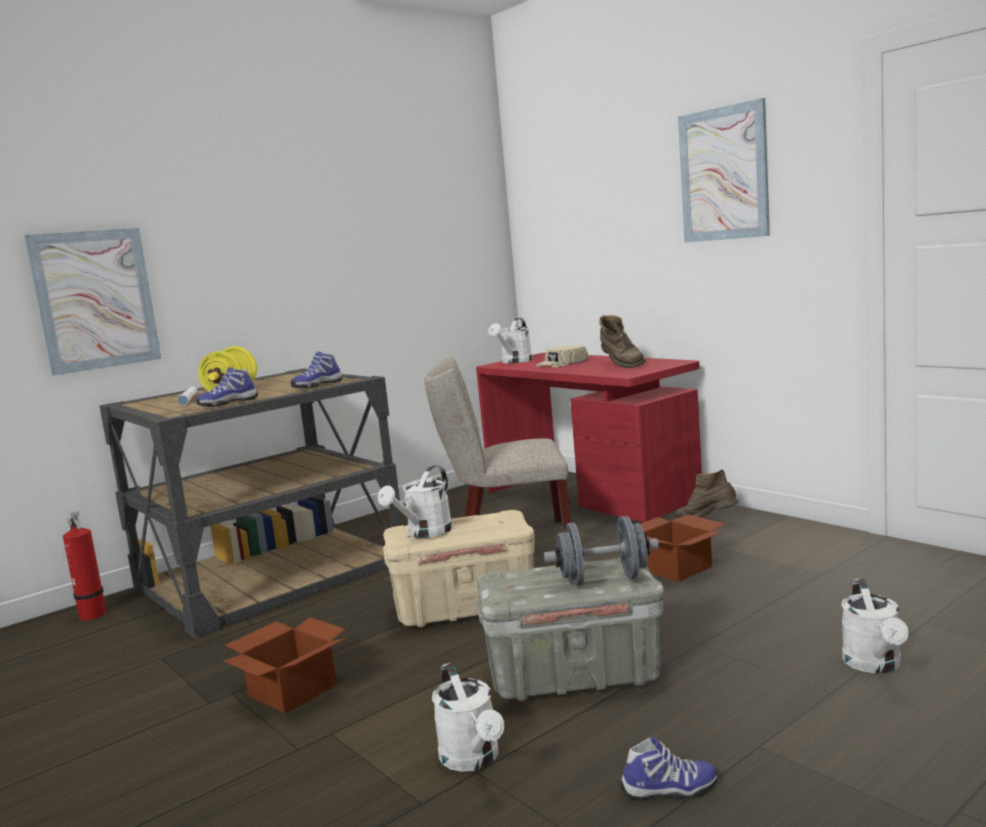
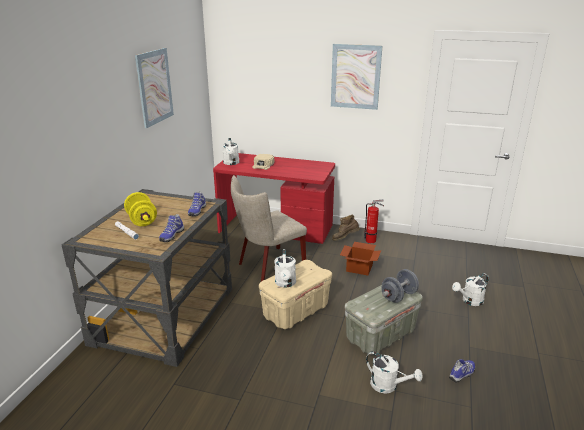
camera: 35 degrees left, 15 degrees up
(93, 616) = (84, 370): fire extinguisher -> fire extinguisher (372, 241)
(95, 300) = (48, 177): picture -> picture (154, 87)
(292, 689) = (271, 379): cardboard box -> none
(621, 365) = (301, 167): brown boot -> none
(875, 665) = (469, 301): white watering can -> white watering can turned 90 degrees clockwise

